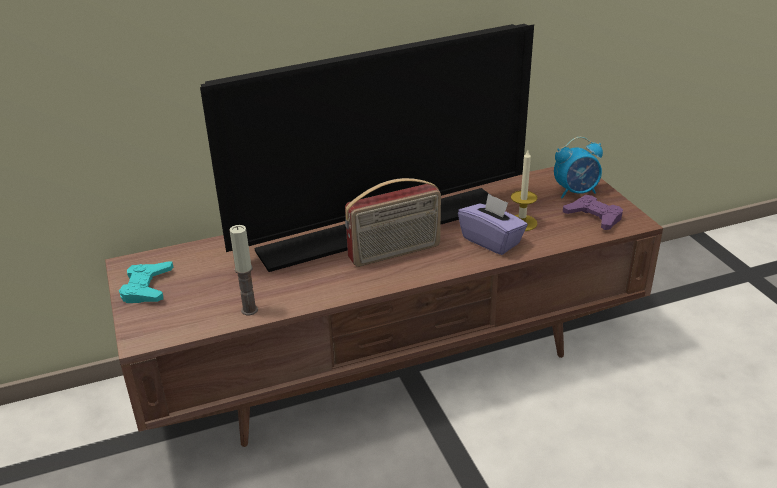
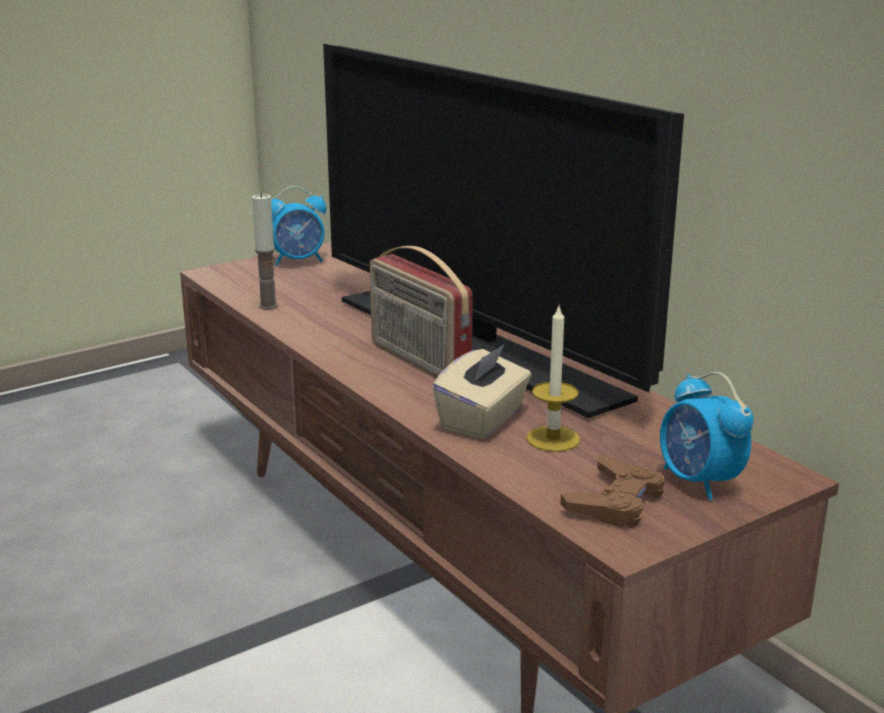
camera: 75 degrees right, 10 degrees down
(147, 287) = (298, 261): turquoise game controller -> alarm clock
(491, 241) = (483, 419): purple tissue box -> beige tissue box
(593, 217) = (615, 501): purple game controller -> brown game controller

